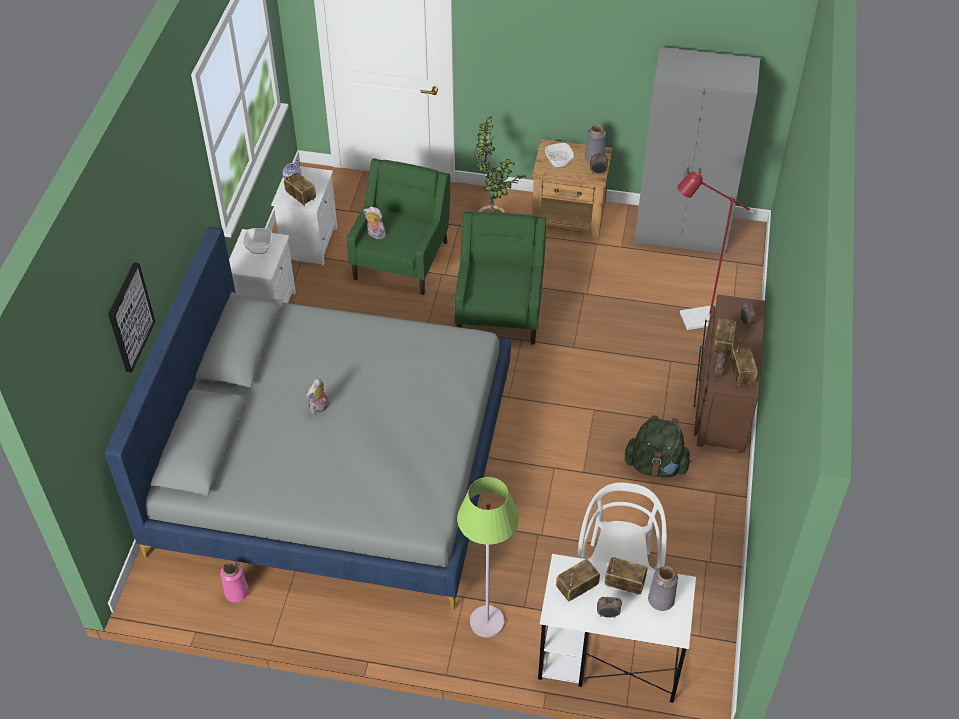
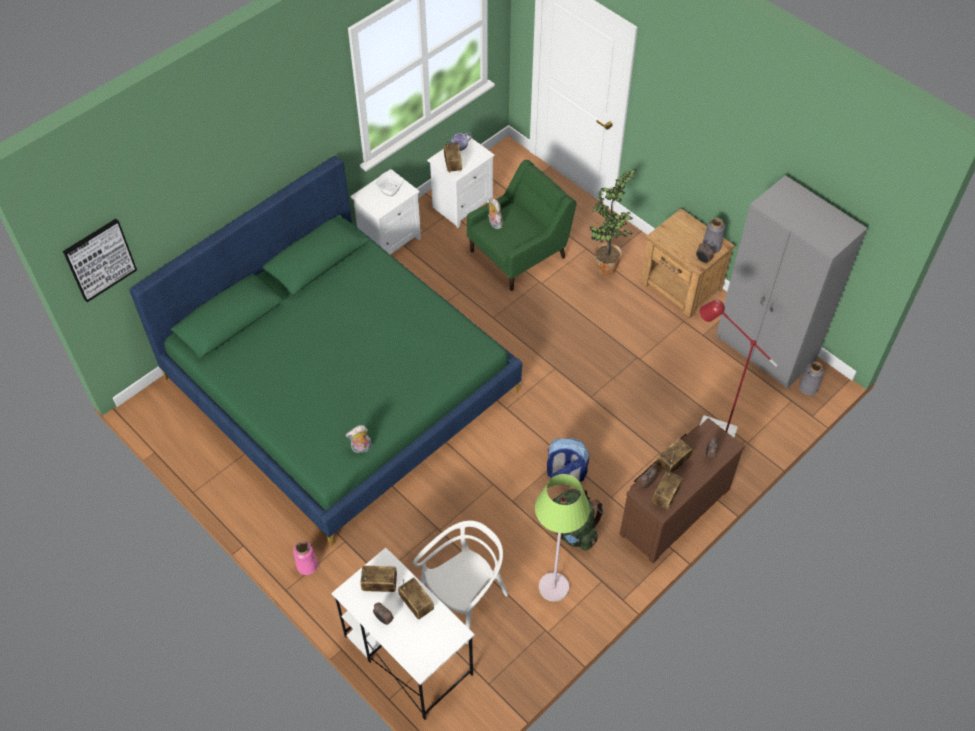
camera: 35 degrees right, 5 degrees up
(129, 317) = (197, 197): picture -> picture (99, 259)
(236, 592) = (201, 441): pink vase -> pink vase (307, 565)
(319, 409) = (328, 338): plush toy -> plush toy (361, 448)
(334, 462) = (341, 385): grey bed -> green bed
(487, 622) = (345, 570): green floor lamp -> green floor lamp (553, 587)
(500, 310) = (559, 335): green armchair -> none
(558, 163) = (677, 236): bowl -> none
(608, 422) = (565, 473): none -> backpack
(661, 599) = (432, 634): grey vase -> grey vase (808, 387)

